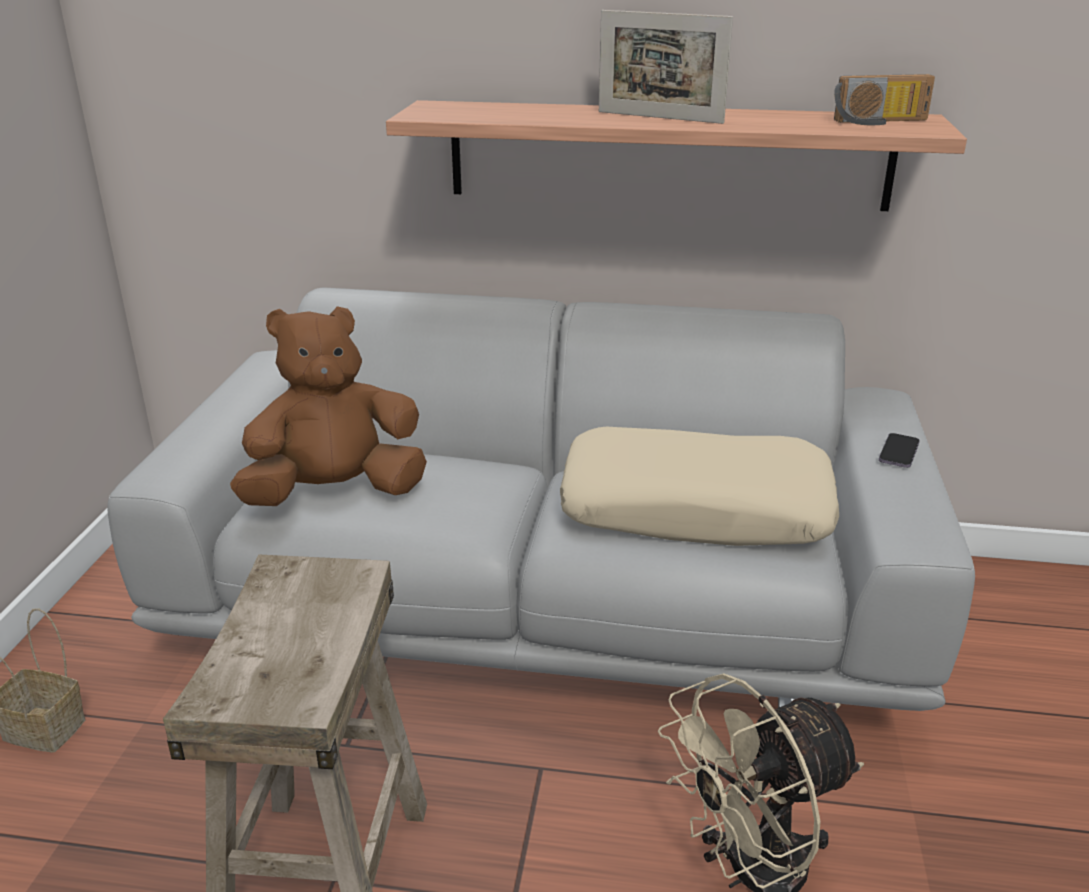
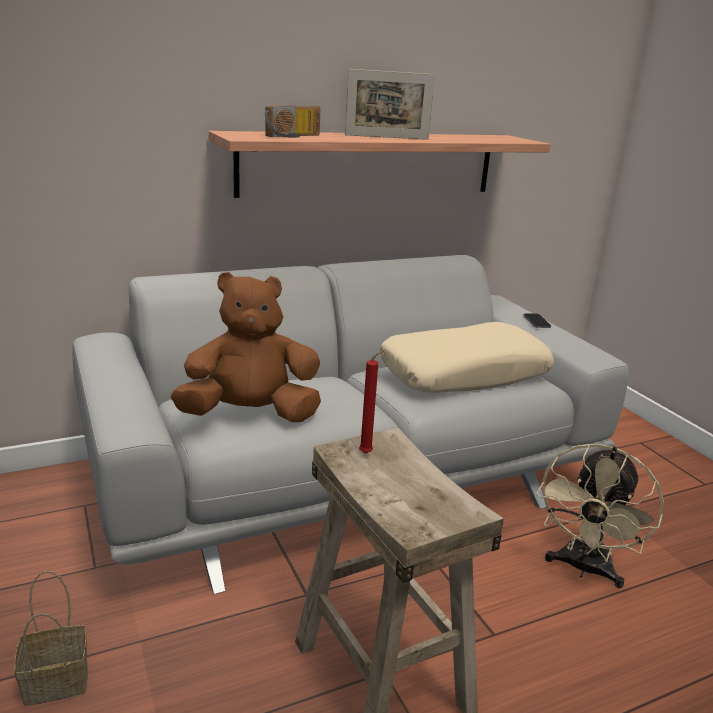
camera: 35 degrees left, 5 degrees down
(304, 583) = (367, 453): none -> red candle
(335, 493) = (250, 414): brown plush toy -> brown plush toy turned 45 degrees clockwise
(881, 122) = (496, 138): radio -> radio (294, 136)

